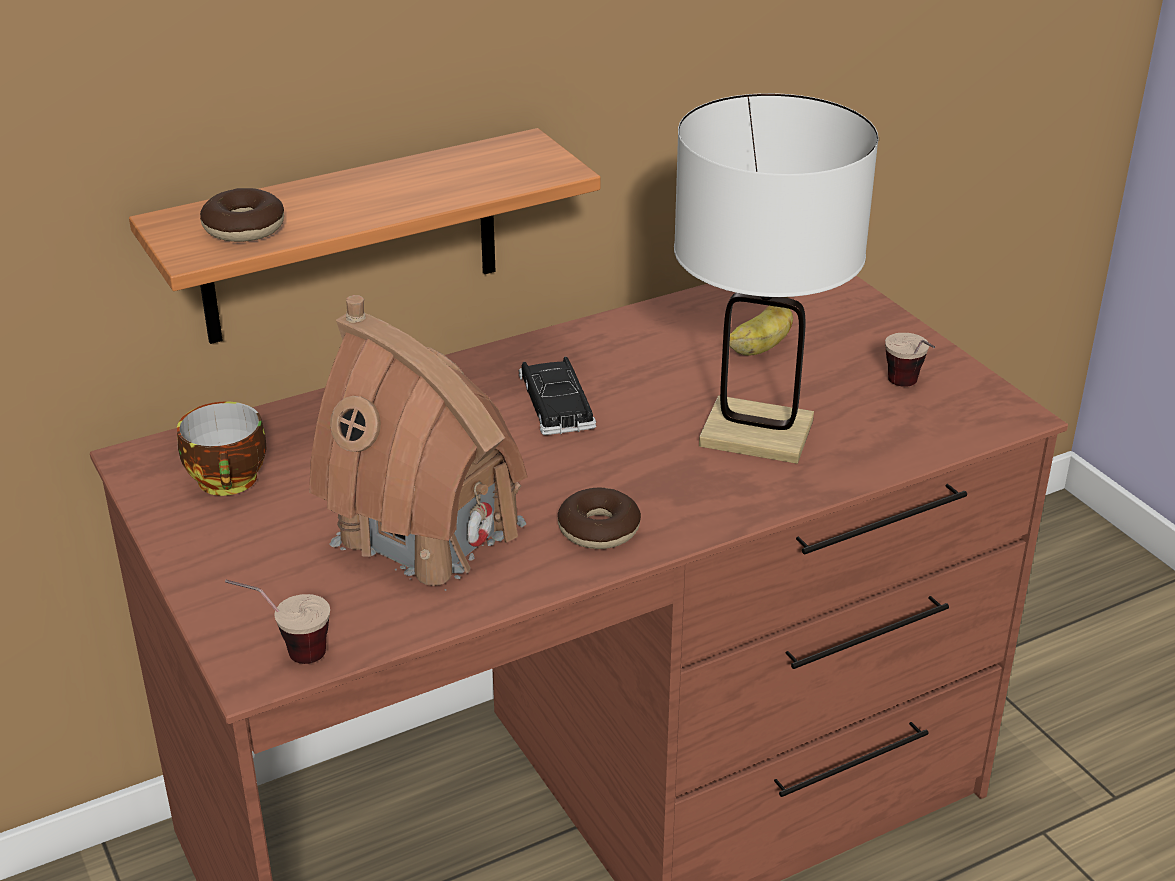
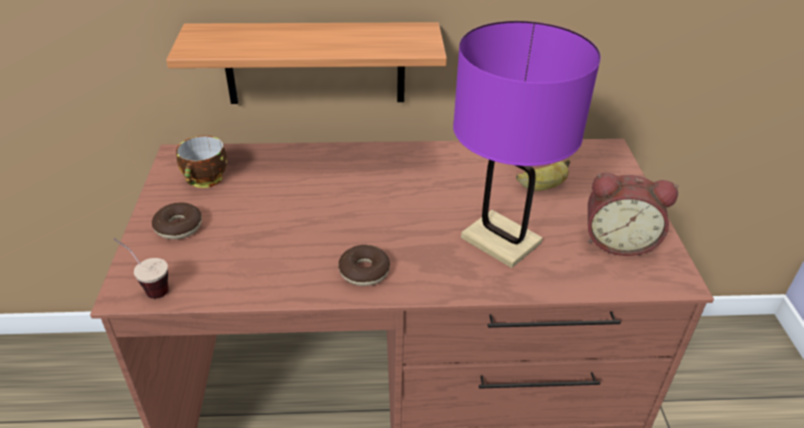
camera: 25 degrees right, 5 degrees up
(244, 228) = (228, 42): donut -> donut (178, 227)
(428, 532) = (274, 241): toy house -> none
(556, 404) = (400, 187): black toy car -> none
(757, 433) = (501, 240): white table lamp -> purple table lamp
(909, 389) = (618, 241): cup -> alarm clock

